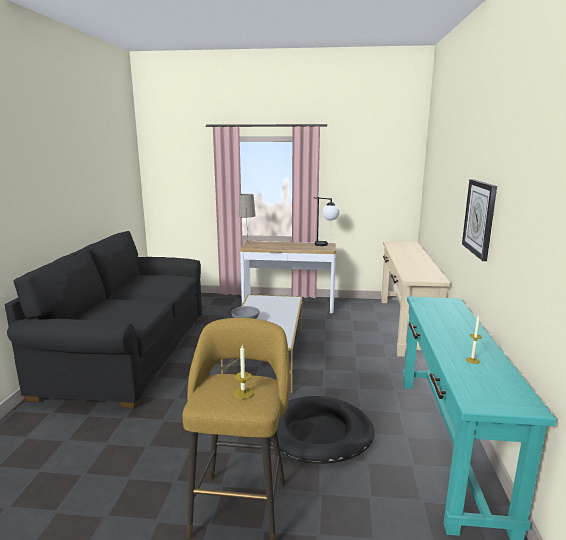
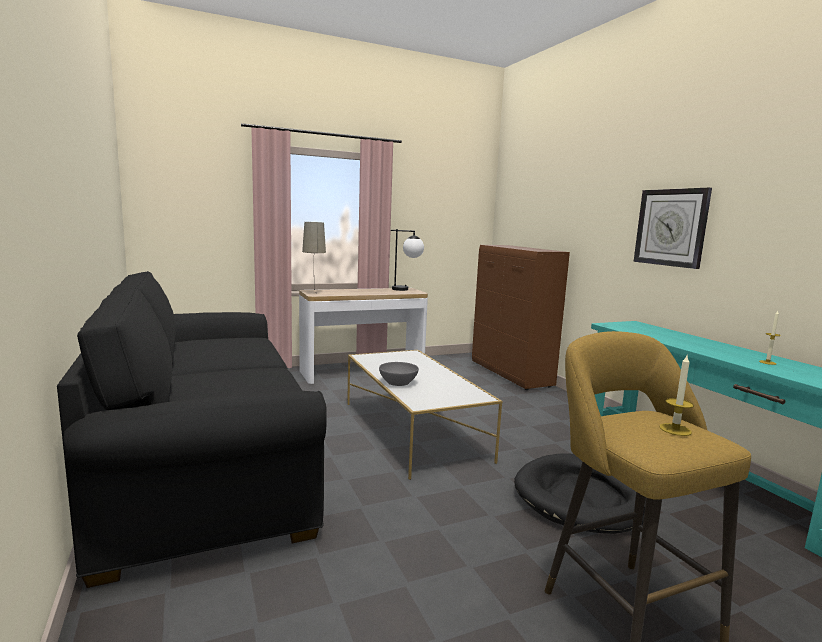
camera: 30 degrees left, 5 degrees down
(405, 325) = (511, 374): beige console table -> brown cabinet

